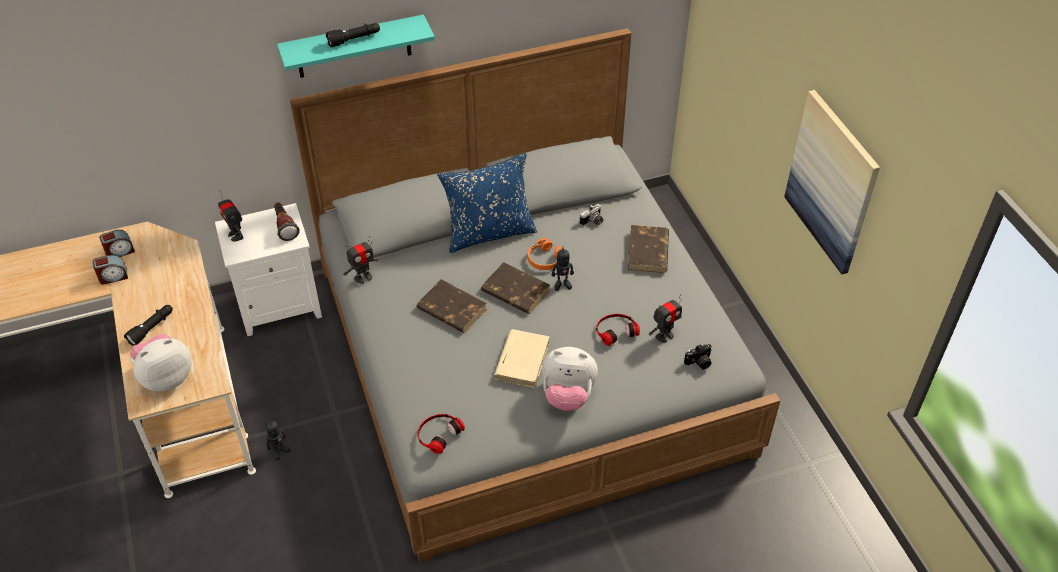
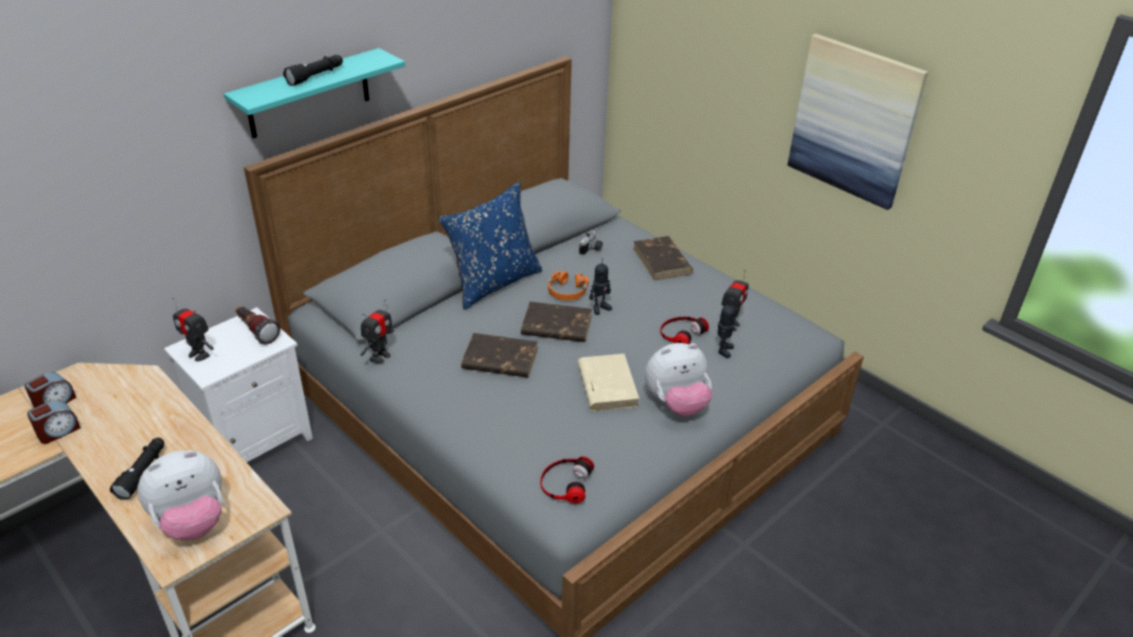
camera: 25 degrees left, 10 degrees down
(166, 377) = (192, 522): plush toy -> plush toy turned 150 degrees counterclockwise
(279, 451) = (334, 594): toy robot -> toy robot (723, 350)
(699, 362) = (779, 339): camera -> none

